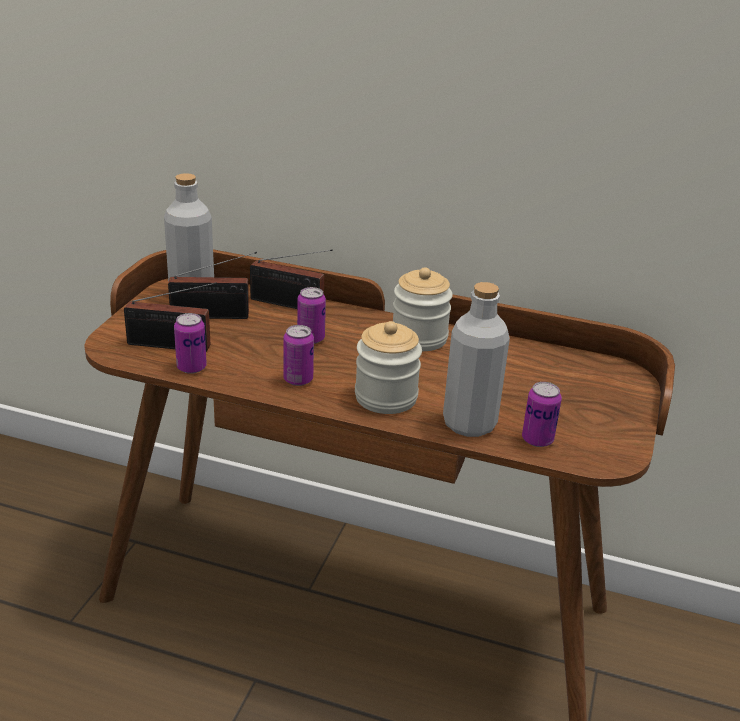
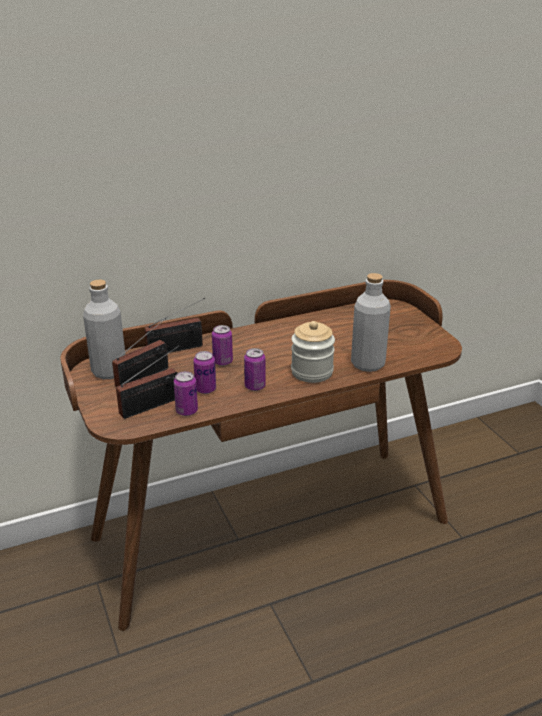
camera: 40 degrees left, 0 degrees up
(419, 338) = (276, 334): jar -> none
(537, 440) = (405, 355): can -> can (205, 389)

